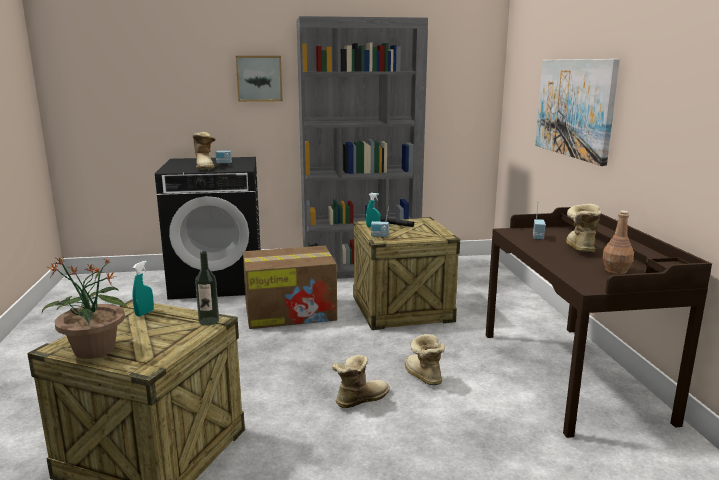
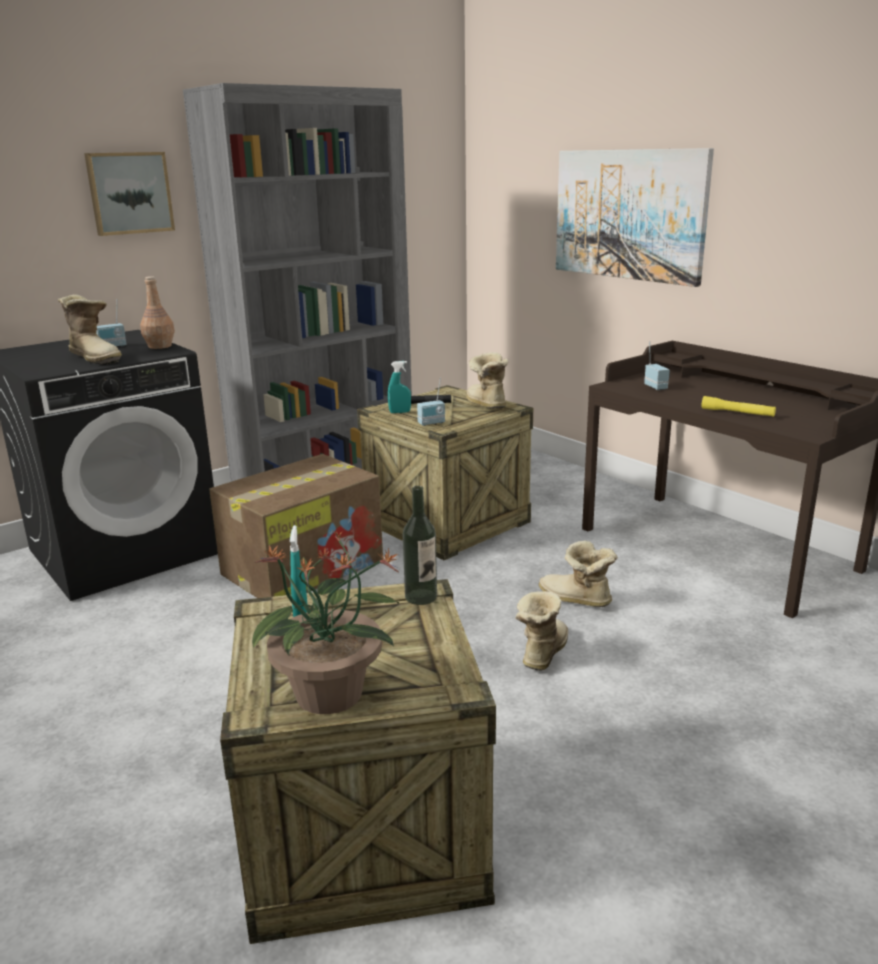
camera: 30 degrees left, 5 degrees up
(563, 263) = (737, 413): none -> yellow flashlight
(579, 248) = (718, 392): boot -> boot (485, 405)
(616, 271) = (796, 410): brown bottle -> brown bottle (160, 346)

